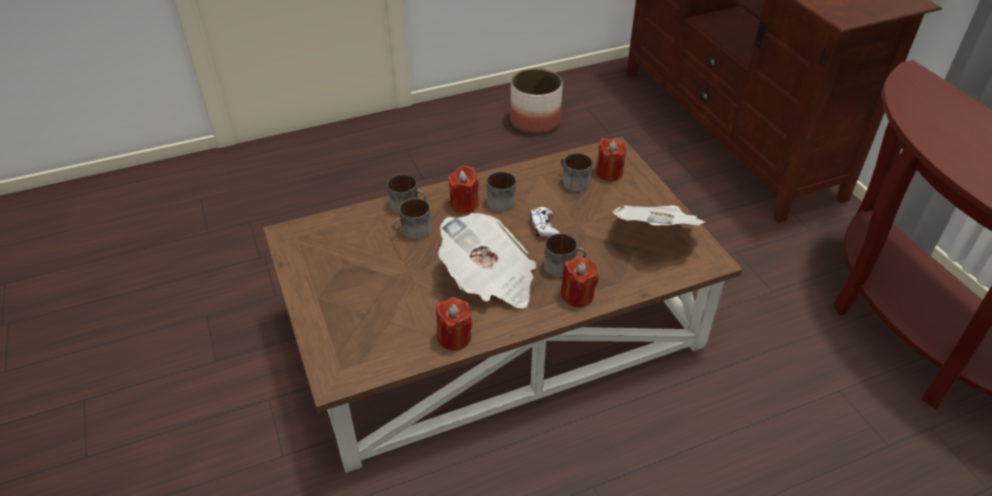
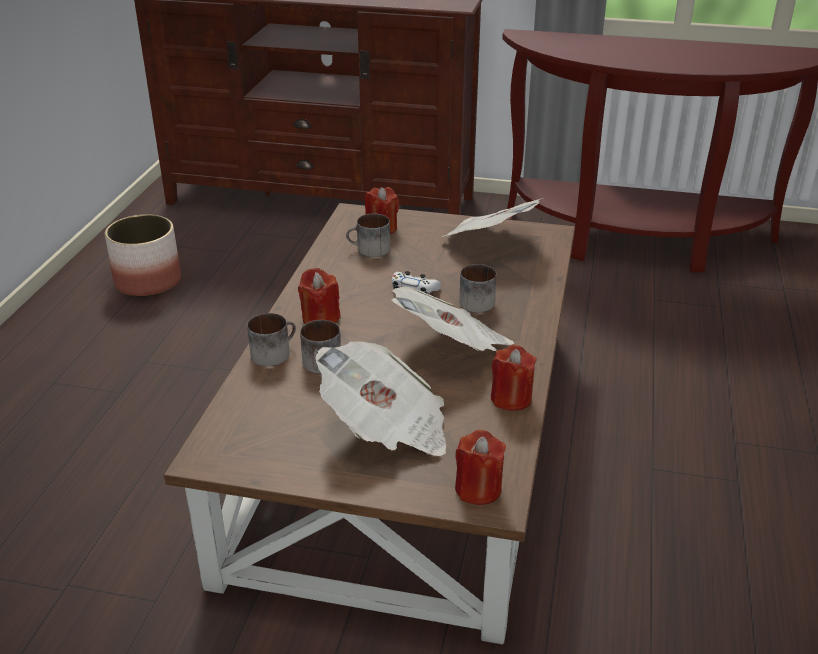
camera: 55 degrees left, 10 degrees down
(372, 292) = (386, 428): none -> newspaper
(501, 199) = (342, 295): mug -> none
(577, 295) = (525, 309): red candle -> red candle (478, 489)

